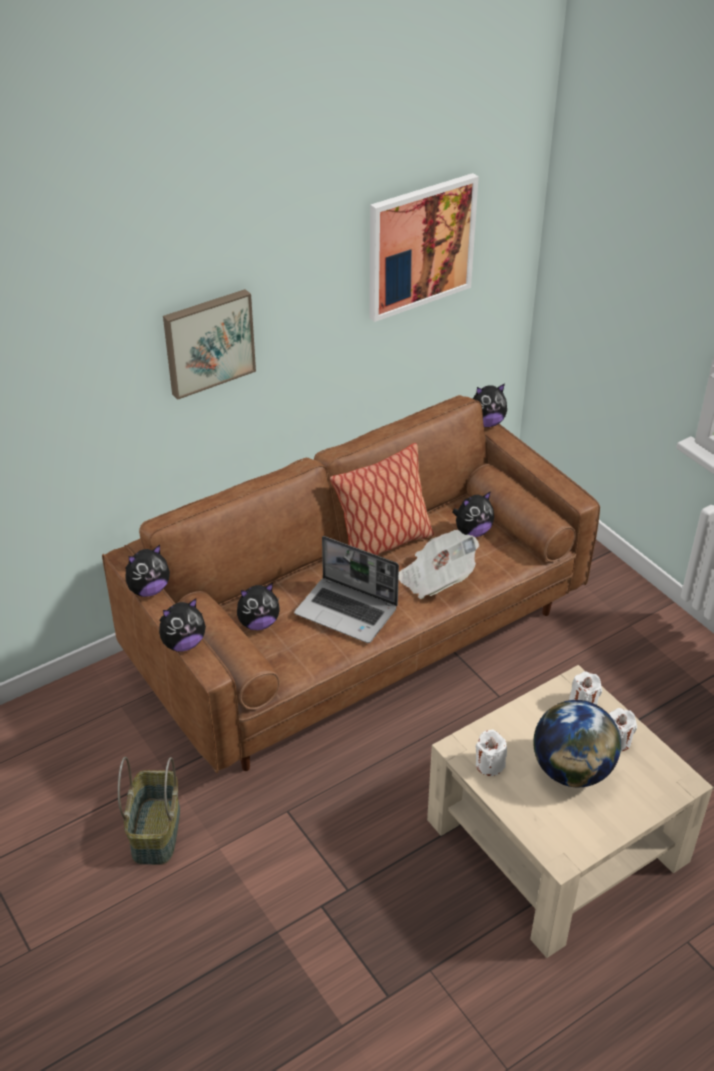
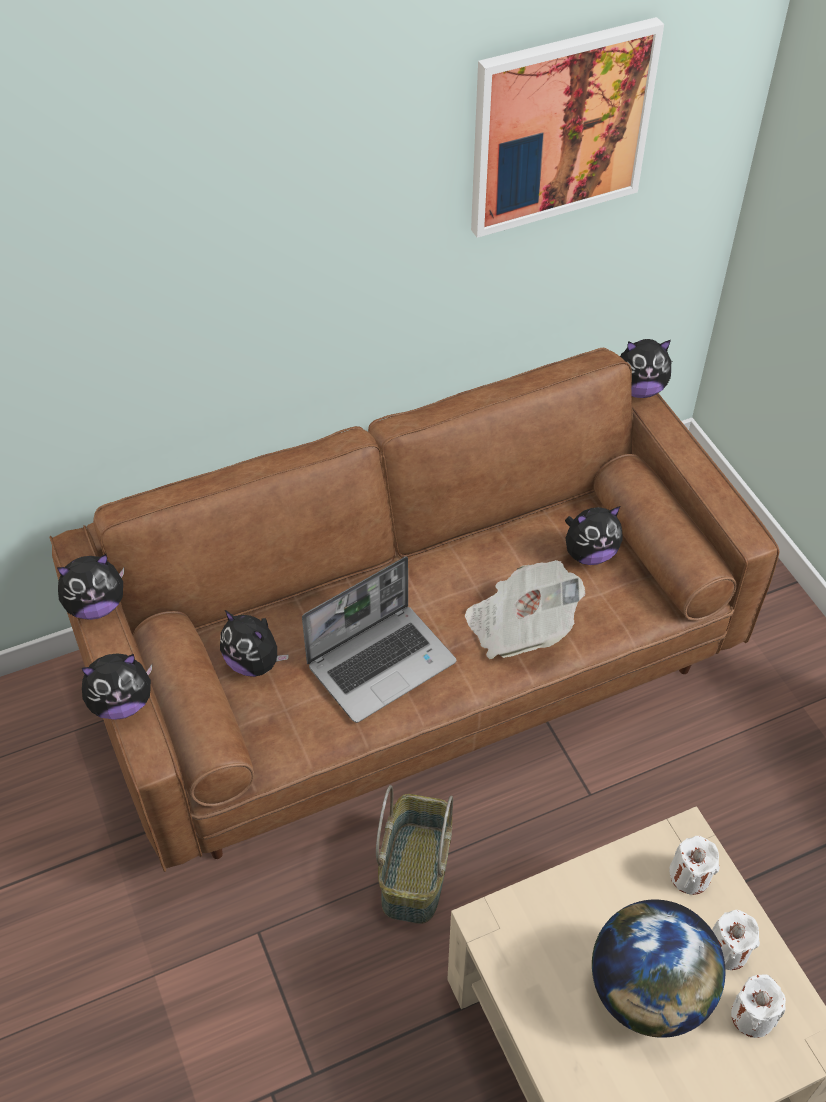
camera: 10 degrees right, 10 degrees up
(155, 831) = (75, 933): basket -> basket (414, 872)
(208, 342) = (205, 257): picture -> none
(258, 623) = (254, 662): plush toy -> plush toy turned 45 degrees clockwise
(347, 611) = (382, 662): laptop -> laptop turned 75 degrees counterclockwise
(384, 544) = (458, 557): pillow -> none
(489, 764) = (528, 960): white candle -> white candle (752, 1016)

